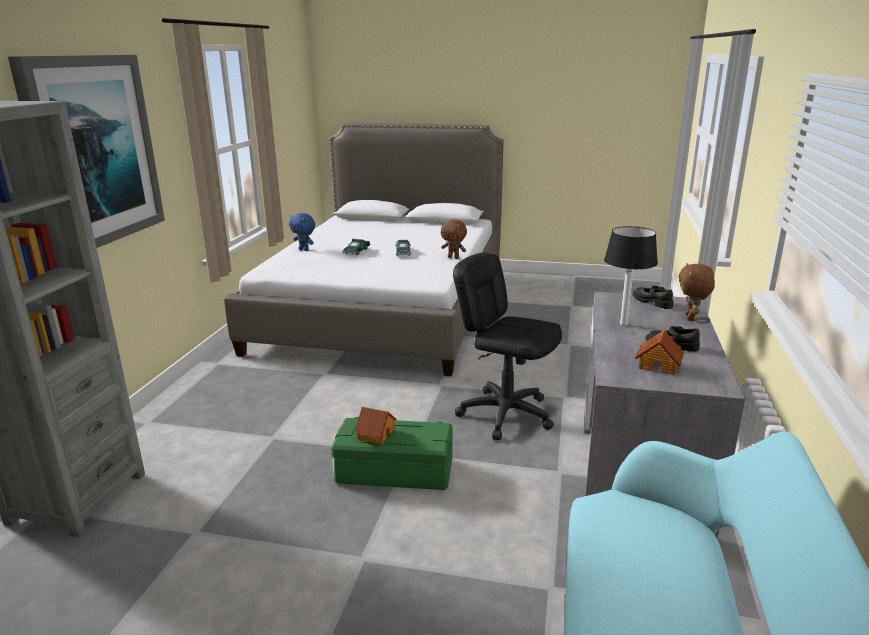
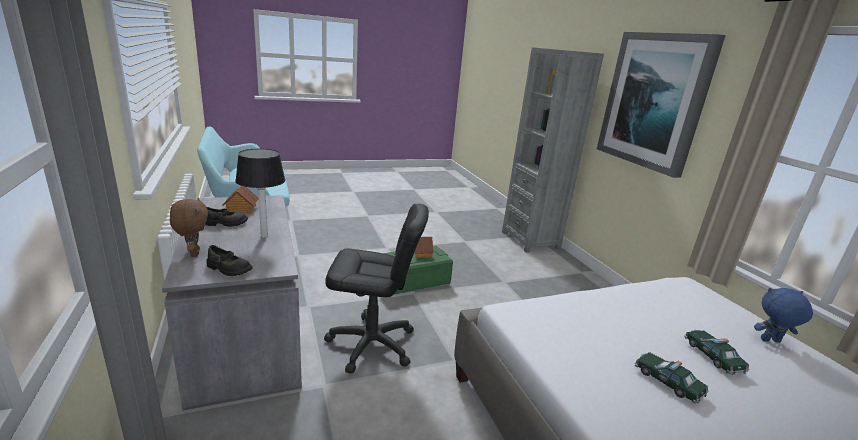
camera: 145 degrees right, 0 degrees up
(454, 257) = (581, 393): brown plush toy -> none

